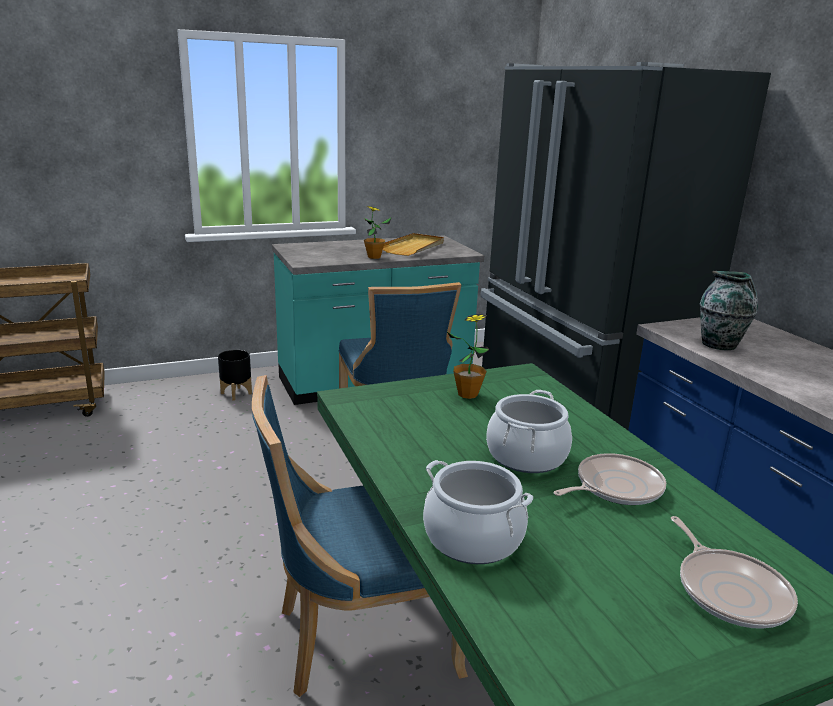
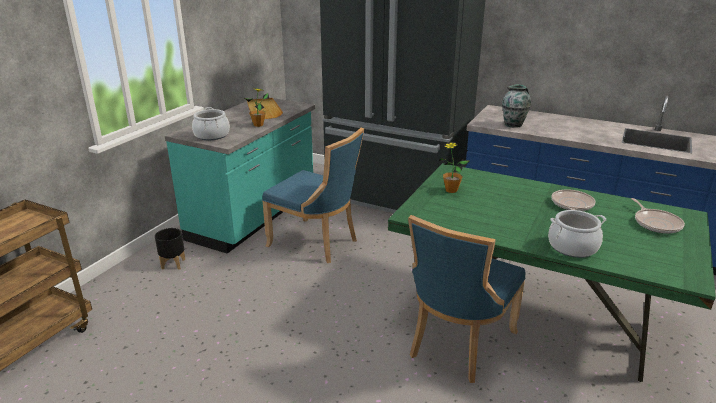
camera: 40 degrees left, 5 degrees up
(526, 456) = (525, 207): cooking pot -> cooking pot (211, 135)
(729, 590) = (656, 223): frying pan -> frying pan turned 45 degrees clockwise

